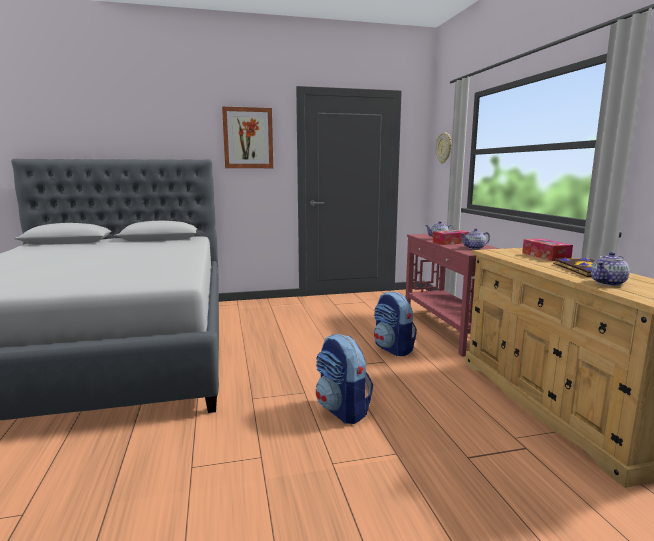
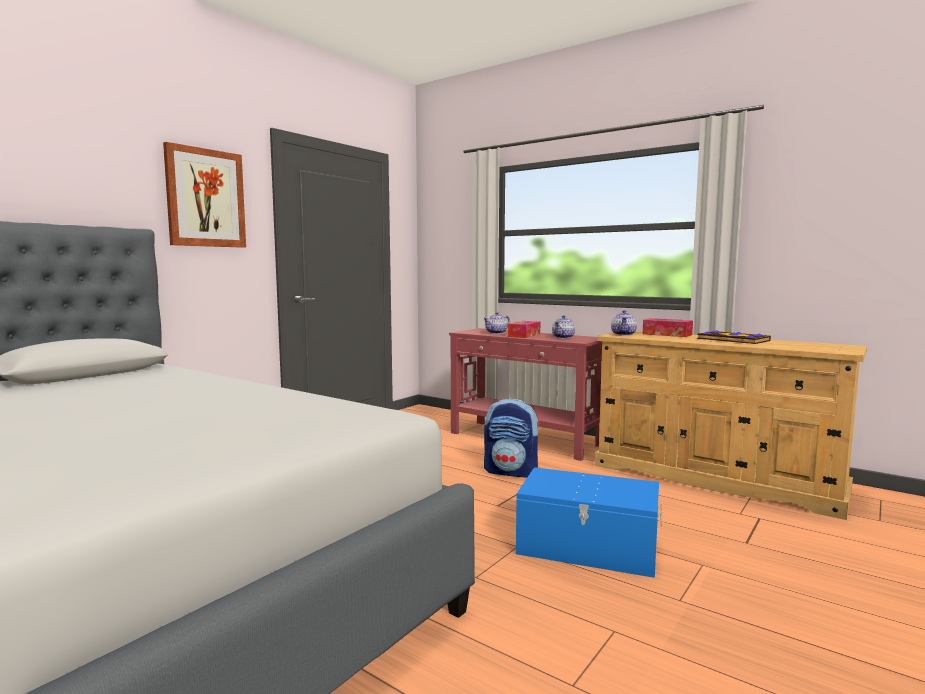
camera: 40 degrees left, 5 degrees down
(343, 410) = (588, 547): backpack -> blue storage box
(444, 148) = (447, 228): wall clock -> none
(608, 283) = (782, 346): teapot -> teapot (623, 334)

